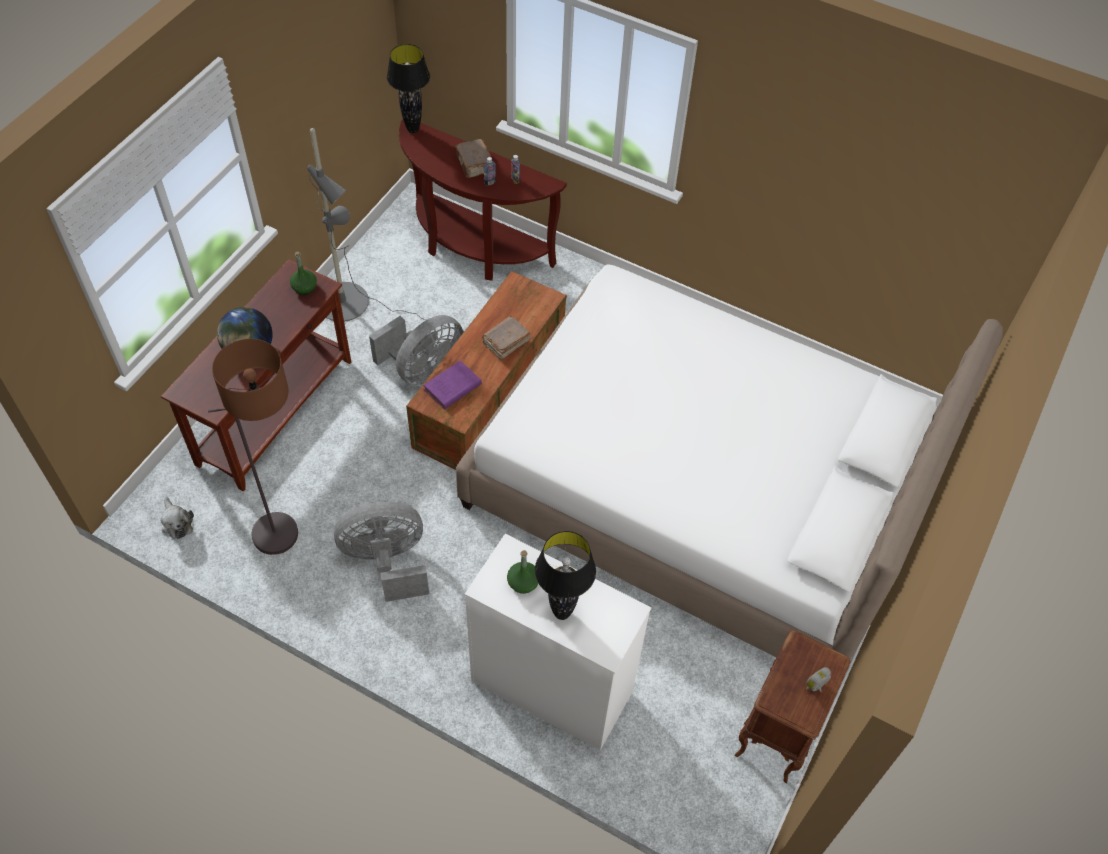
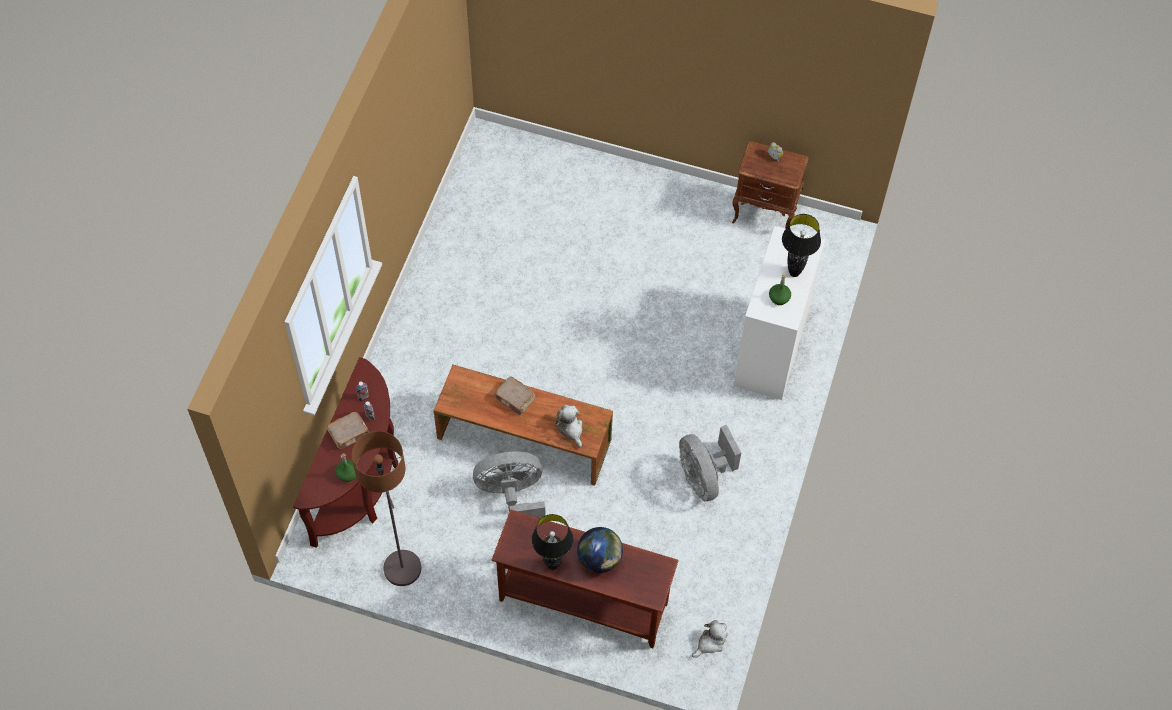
camera: 100 degrees left, 5 degrees up
(289, 532) = (696, 554): brown floor lamp -> brown floor lamp (398, 559)
(304, 287) = (521, 537): green bottle -> green bottle (347, 474)
(354, 304) = (449, 570): grey floor lamp -> none
(413, 130) = (311, 494): black table lamp -> black table lamp (552, 565)
(423, 370) = (512, 495): grey fan -> grey fan turned 45 degrees counterclockwise
(451, 388) = (571, 429): purple book -> plush toy
(698, 490) = (585, 279): white bed -> none

